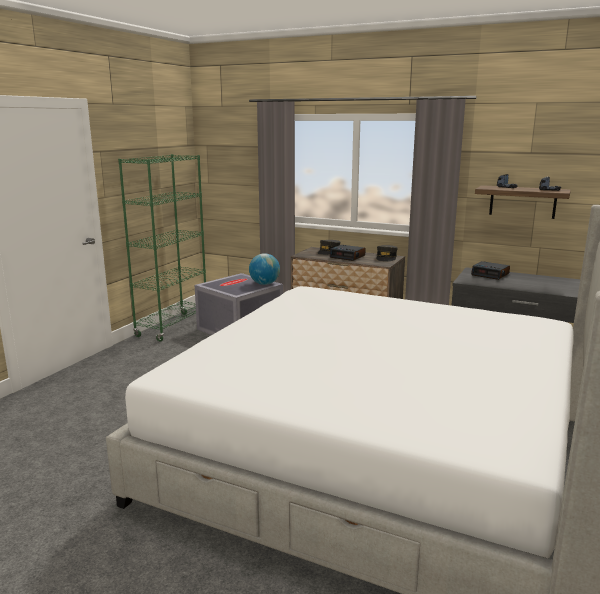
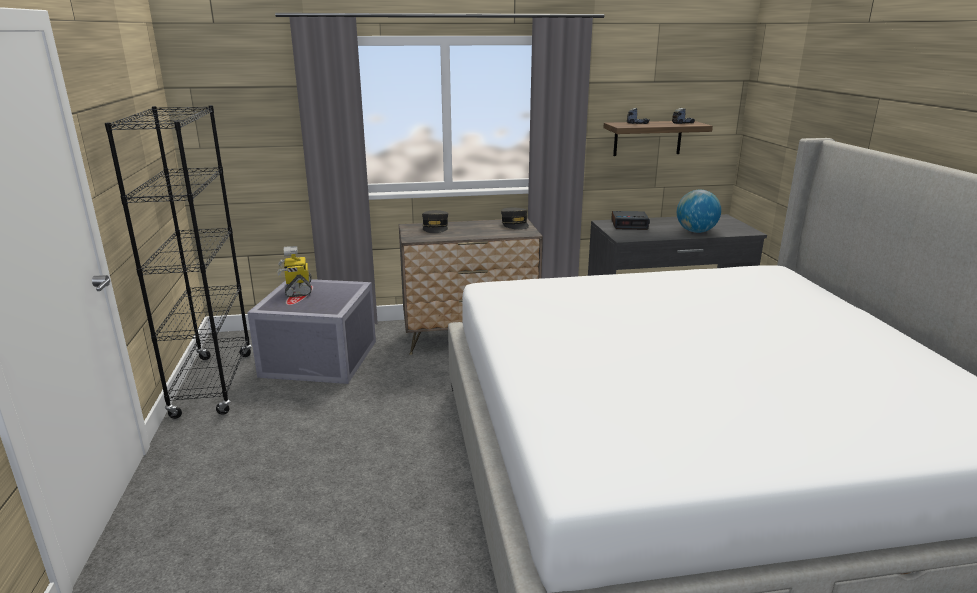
camera: 35 degrees left, 5 degrees up
(172, 327) = (213, 384): green bookcase -> black bookcase
(236, 279) = (298, 289): none -> toy robot
(264, 284) = (348, 288): globe -> globe (696, 231)
(348, 256) = (470, 230): alarm clock -> none

